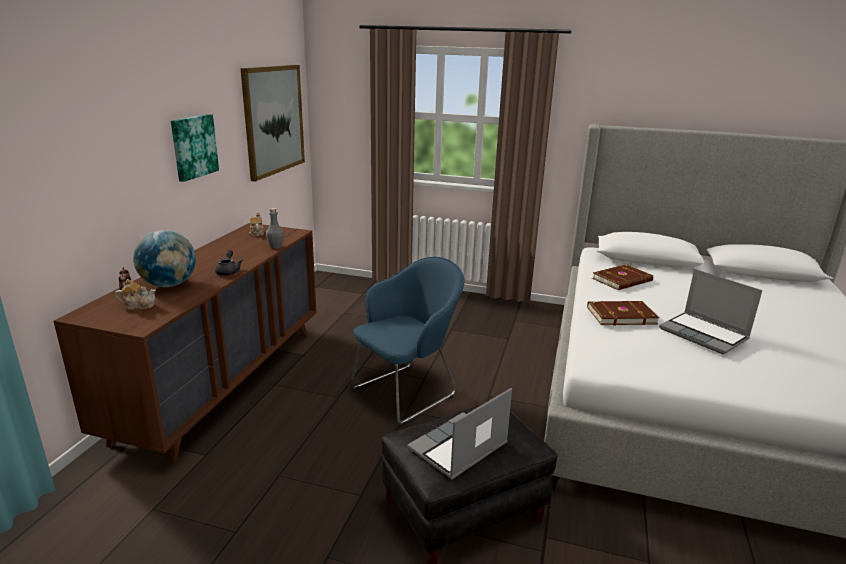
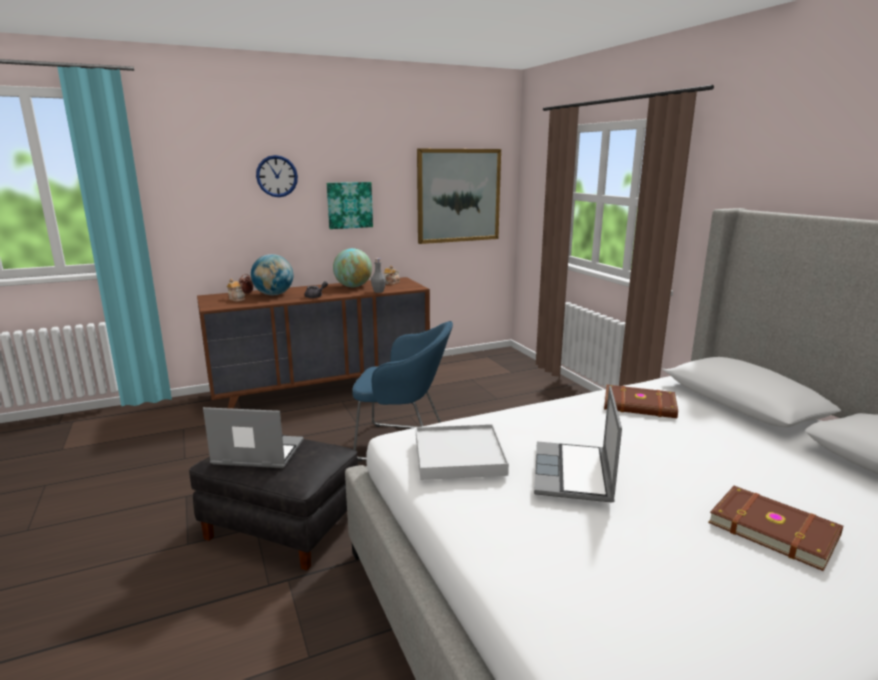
camera: 50 degrees right, 5 degrees down
(120, 118) = (277, 176): none -> wall clock
(231, 248) = (353, 286): none -> globe
(620, 315) = (533, 423): brown book -> brown book (773, 528)
(650, 355) = (458, 456): none -> white tray

